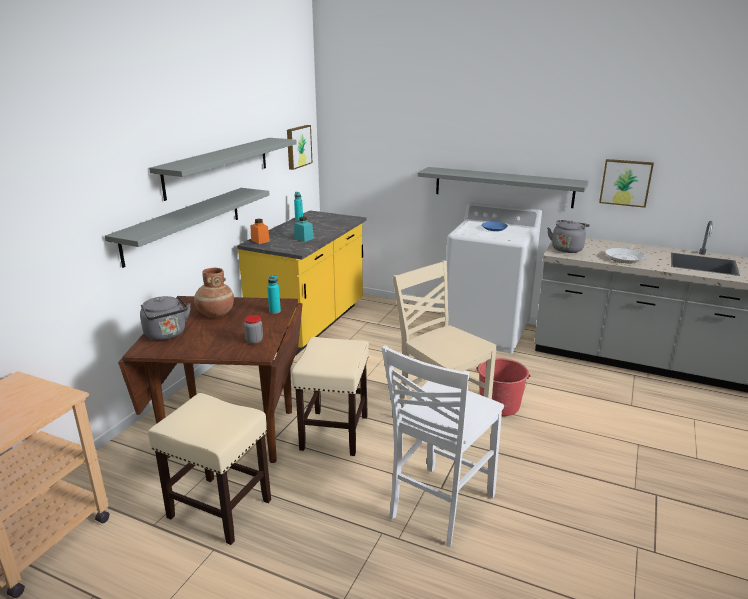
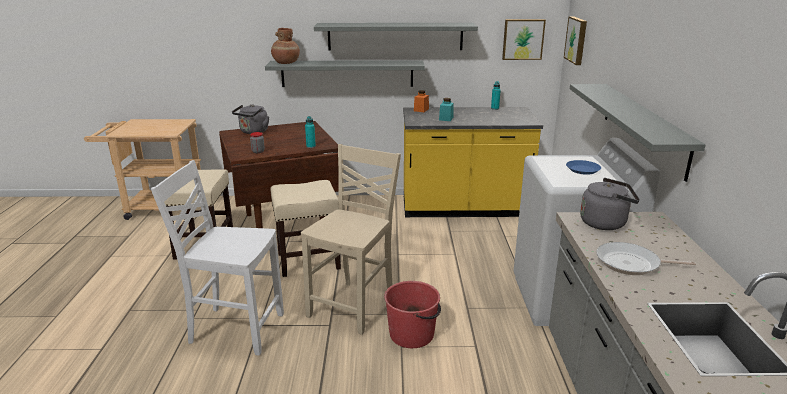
camera: 65 degrees right, 0 degrees up
(215, 314) = (293, 134): brown vase -> brown vase (285, 63)
(625, 182) = (738, 162): picture -> picture (577, 40)

